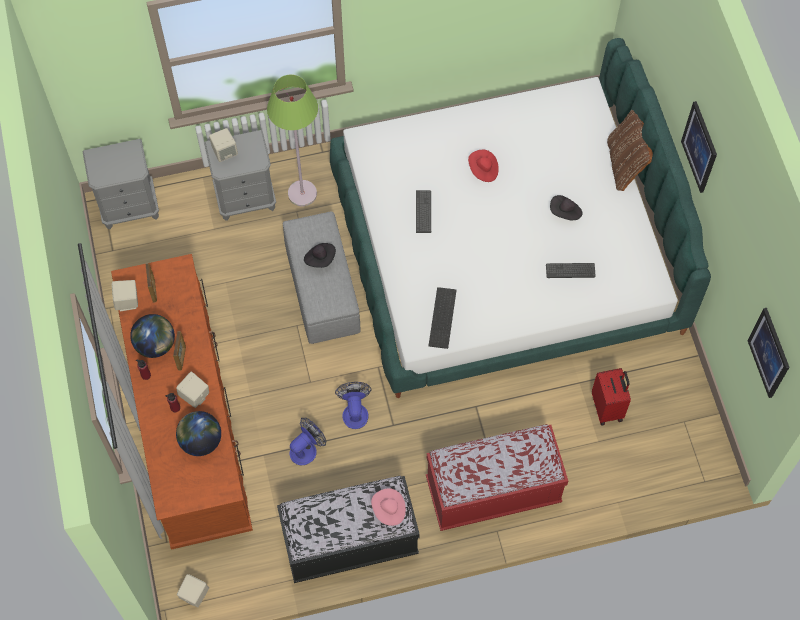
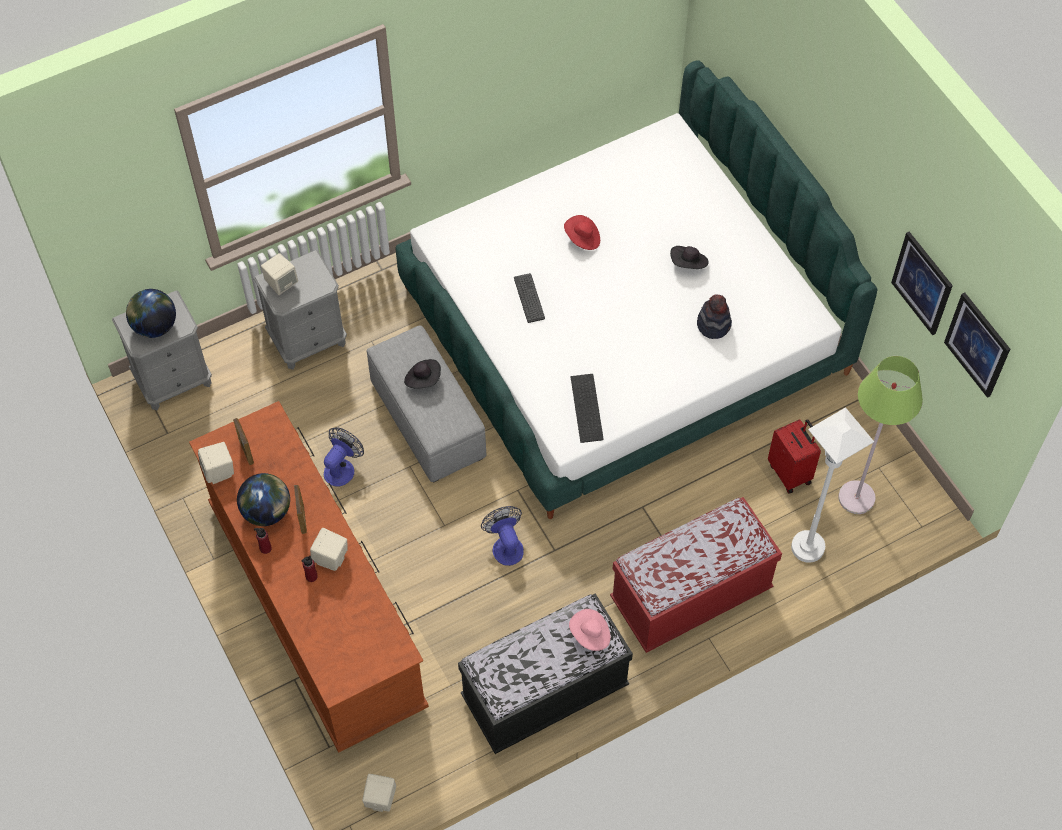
camera: 15 degrees left, 5 degrees down
(201, 441) = (353, 606): globe -> globe (154, 326)
(302, 194) = (372, 320): green floor lamp -> green floor lamp (856, 498)
(307, 449) = (463, 600): fan -> fan (342, 467)
(570, 270) = (714, 324): keyboard -> hat
(602, 475) = (807, 547): none -> white floor lamp
(625, 164) = (738, 198): brown pillow -> none
(700, 147) = (834, 143): picture -> picture (922, 283)

